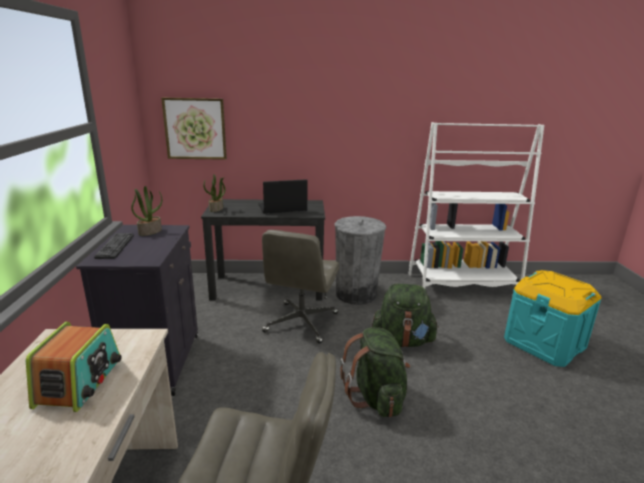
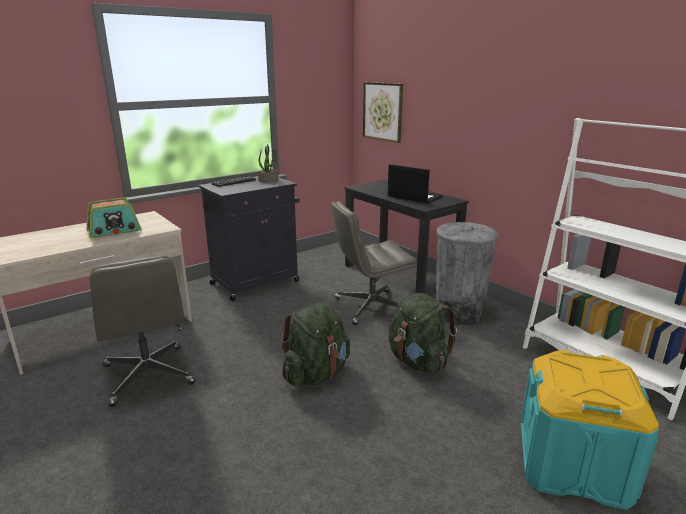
camera: 55 degrees right, 0 degrees up
(216, 209) = (366, 185): potted plant -> none

